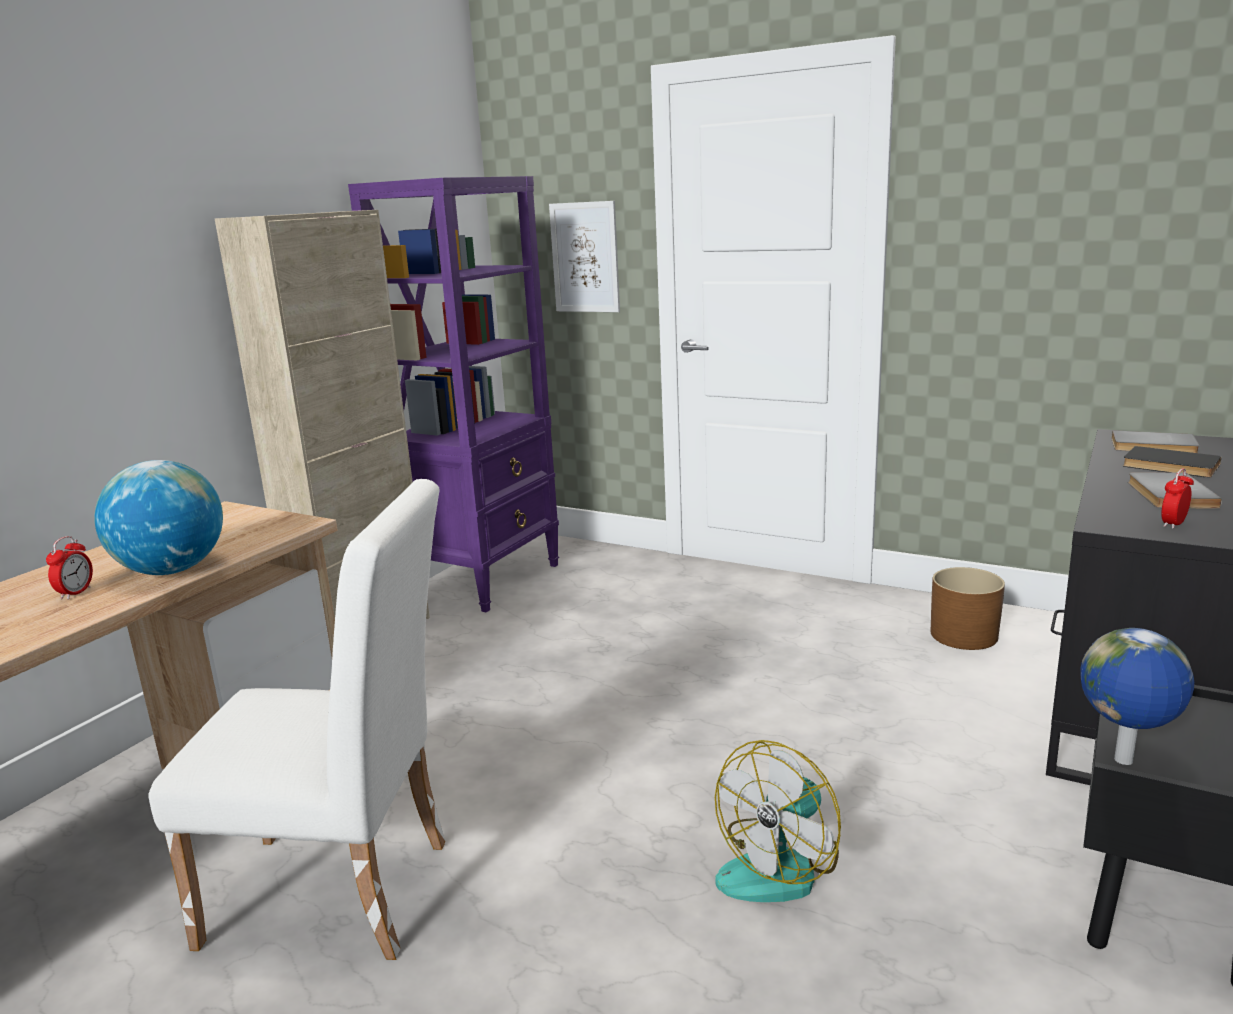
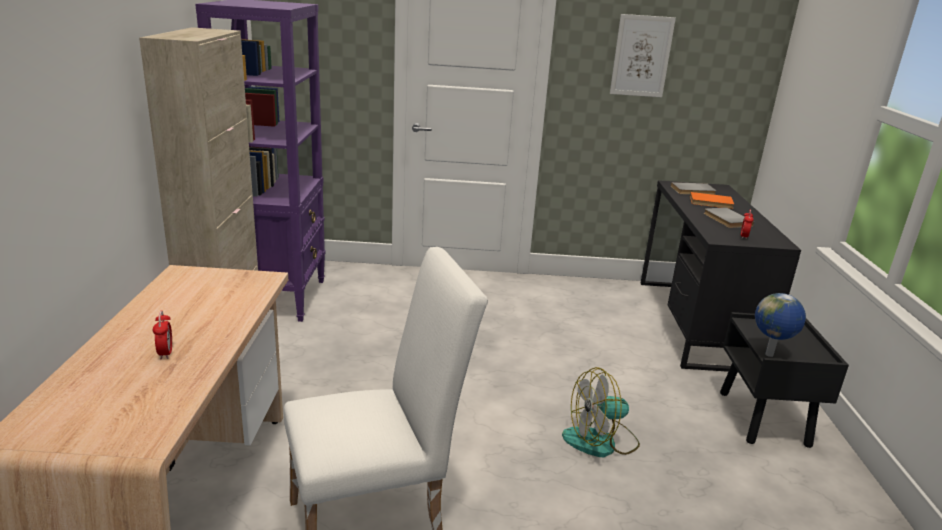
camera: 30 degrees left, 5 degrees up
(172, 570) = (219, 325): globe -> none
(585, 257) = (336, 61): picture -> picture (641, 56)
(780, 866) = (601, 441): fan -> fan turned 60 degrees clockwise
(964, 635) = (596, 299): brown planter -> none
(1170, 466) = (711, 203): black book -> orange book

